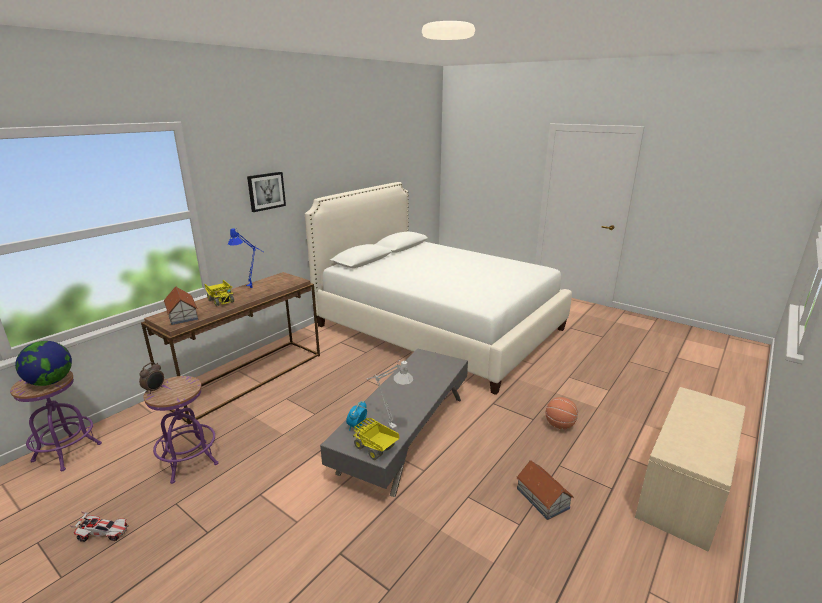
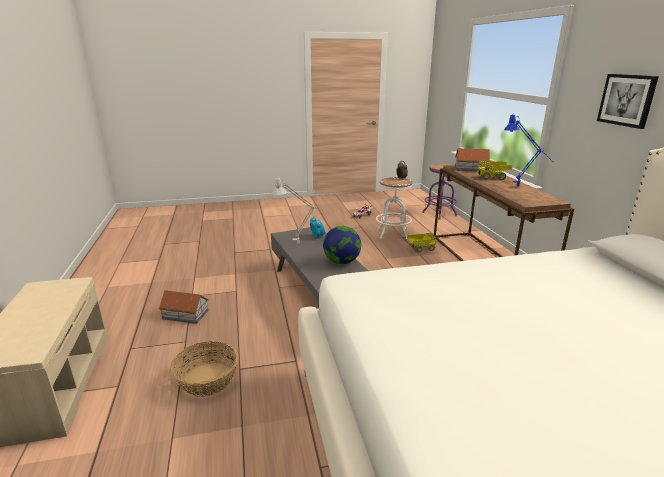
camera: 130 degrees right, 0 degrees up
(51, 382) = (441, 167): globe -> globe (342, 262)
(189, 461) = (392, 233): purple stool -> white stool
(375, 449) = (289, 235): toy truck -> toy truck (420, 248)
(559, 425) = (207, 379): basketball -> basket

